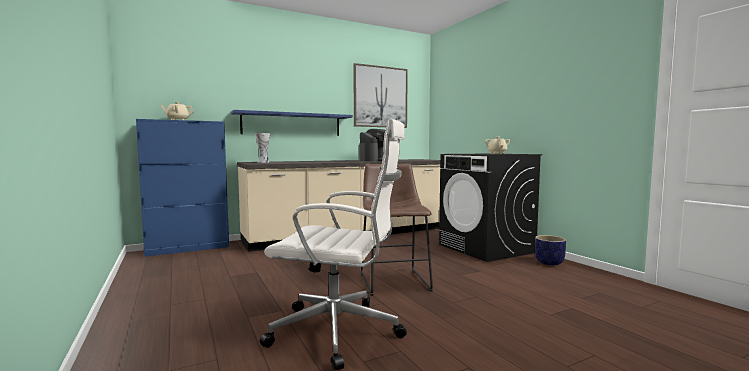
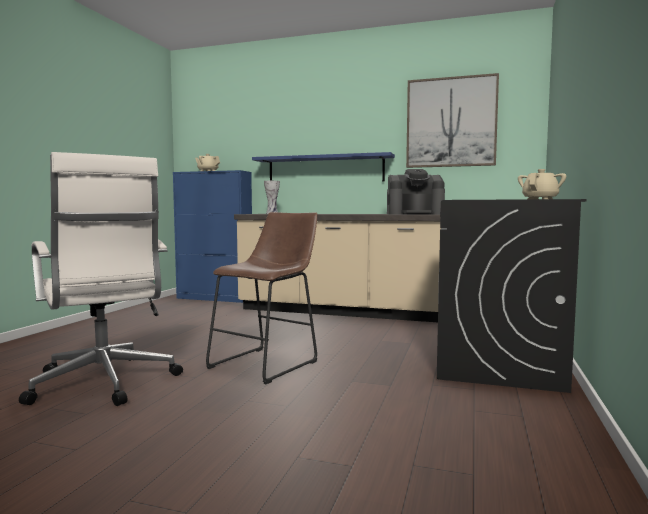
camera: 45 degrees right, 0 degrees up
(549, 263) = (540, 411): planter -> none

